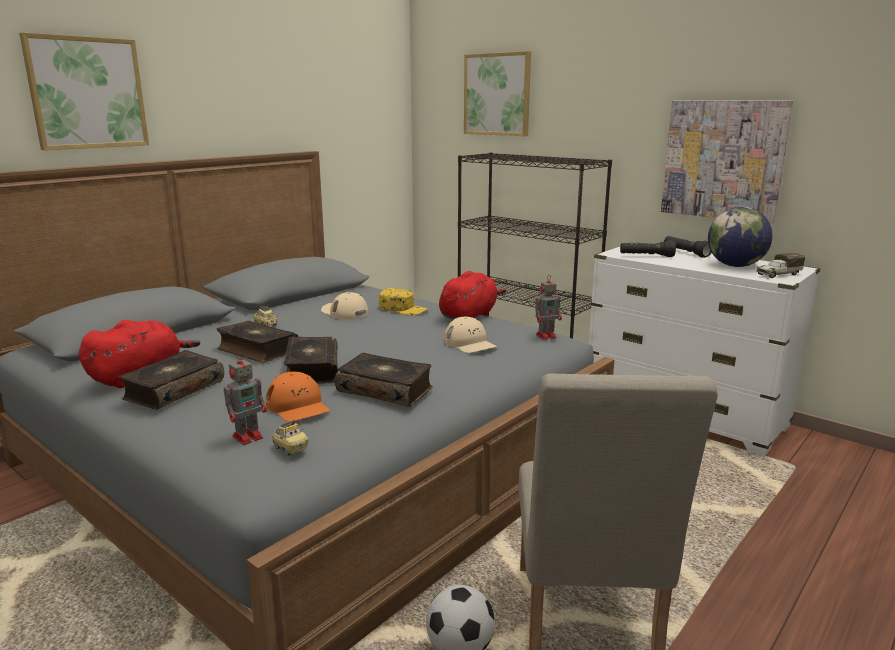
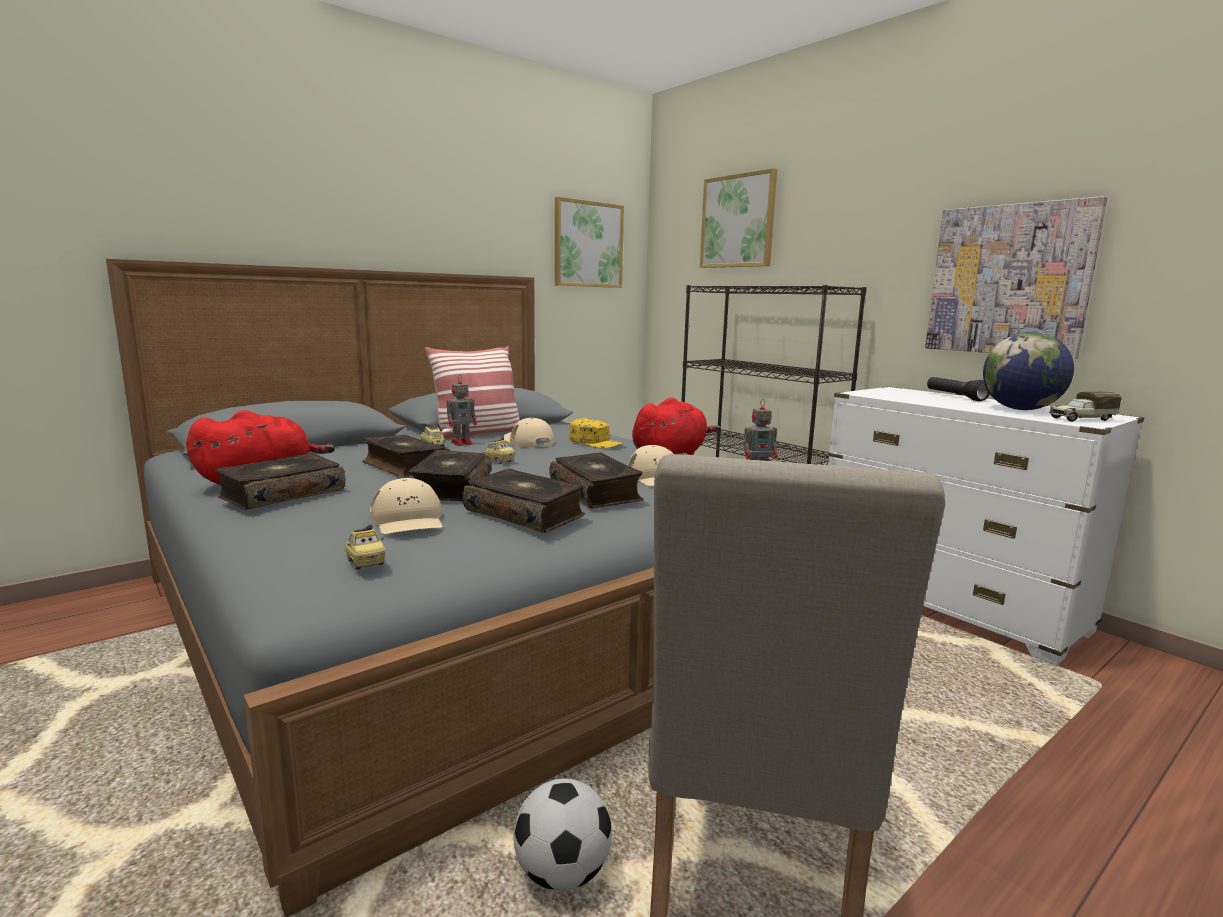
camera: 10 degrees right, 5 degrees down
(87, 93) = (278, 190): picture -> picture (588, 244)
(249, 436) = (327, 545): toy robot -> toy robot (462, 443)
(295, 306) = (478, 433): none -> pillow
(298, 406) = (408, 520): orange cap -> beige cap
(333, 337) = (499, 461): none -> toy car
(429, 363) = (596, 492): none -> book
(646, 256) = (901, 397): black flashlight -> none

